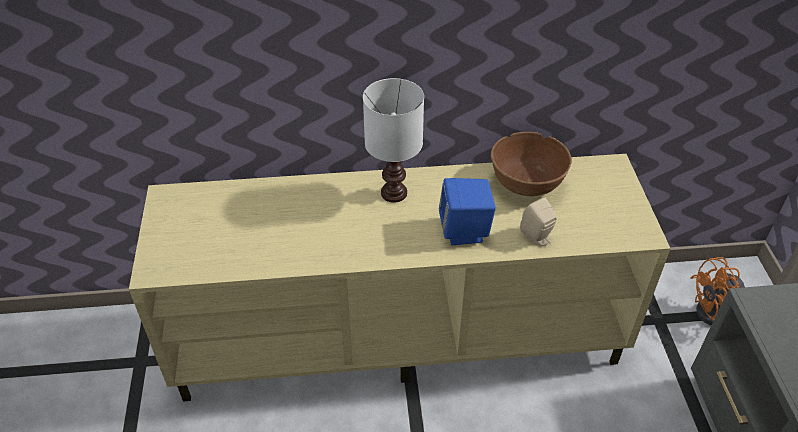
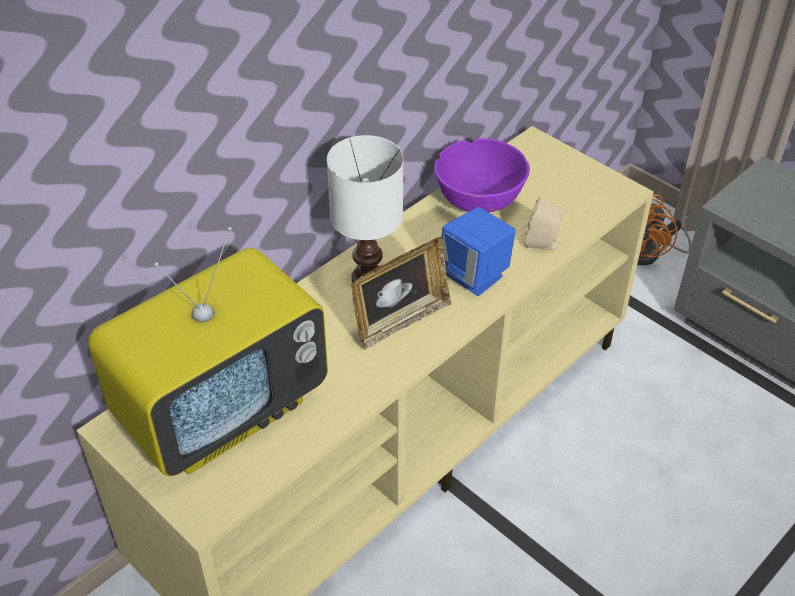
camera: 40 degrees left, 0 degrees up
(227, 220) = (223, 410): none -> television
(383, 231) = (400, 321): none -> picture frame
(526, 183) = (479, 199): brown bowl -> purple bowl

